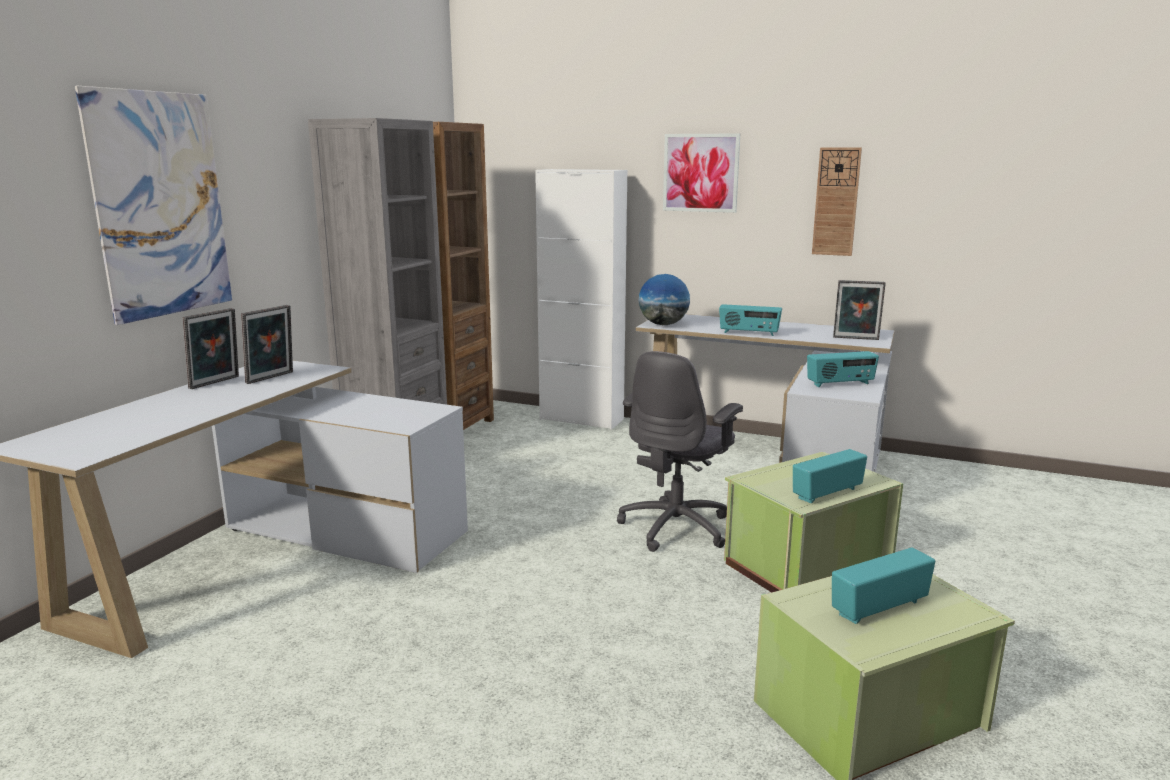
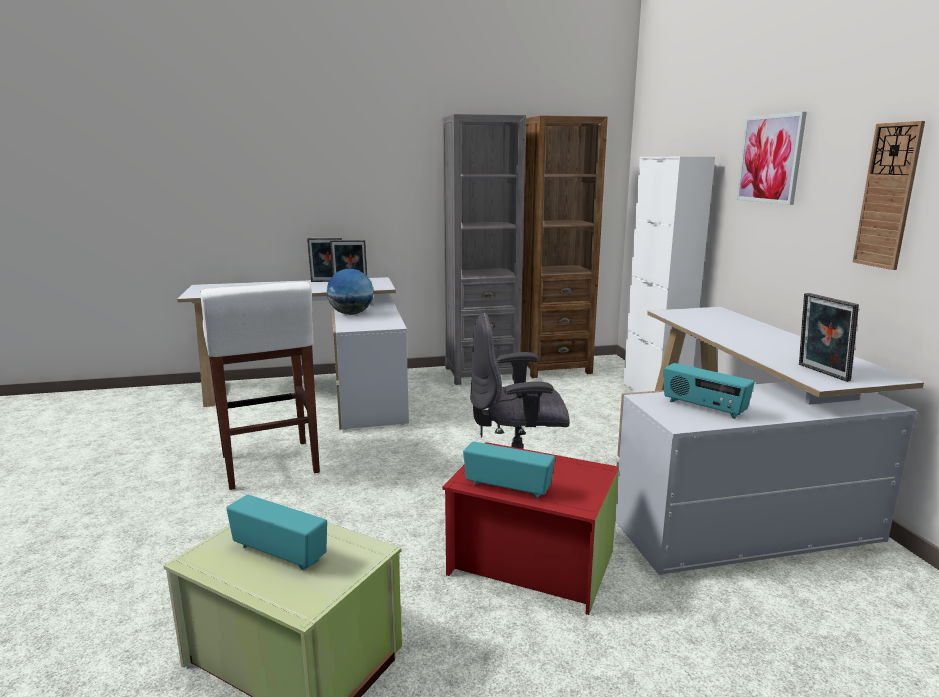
camera: 55 degrees right, 0 degrees up
(161, 205) = (318, 171): picture -> none
(444, 644) = (270, 465): none -> white stool
(663, 324) = (676, 314): globe -> globe (351, 314)
(749, 333) = (722, 338): radio -> none
(804, 563) = (531, 561): green storage box -> red storage box

